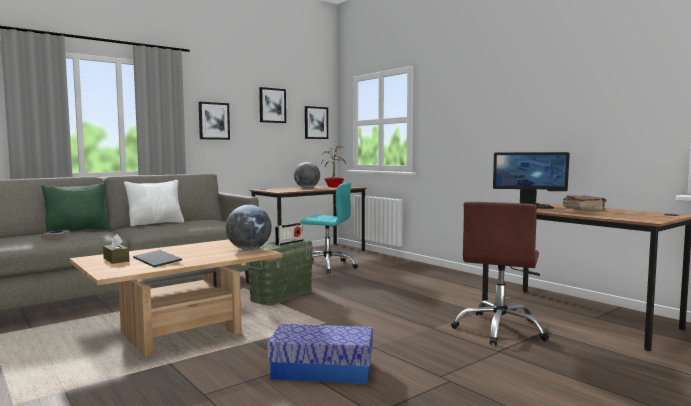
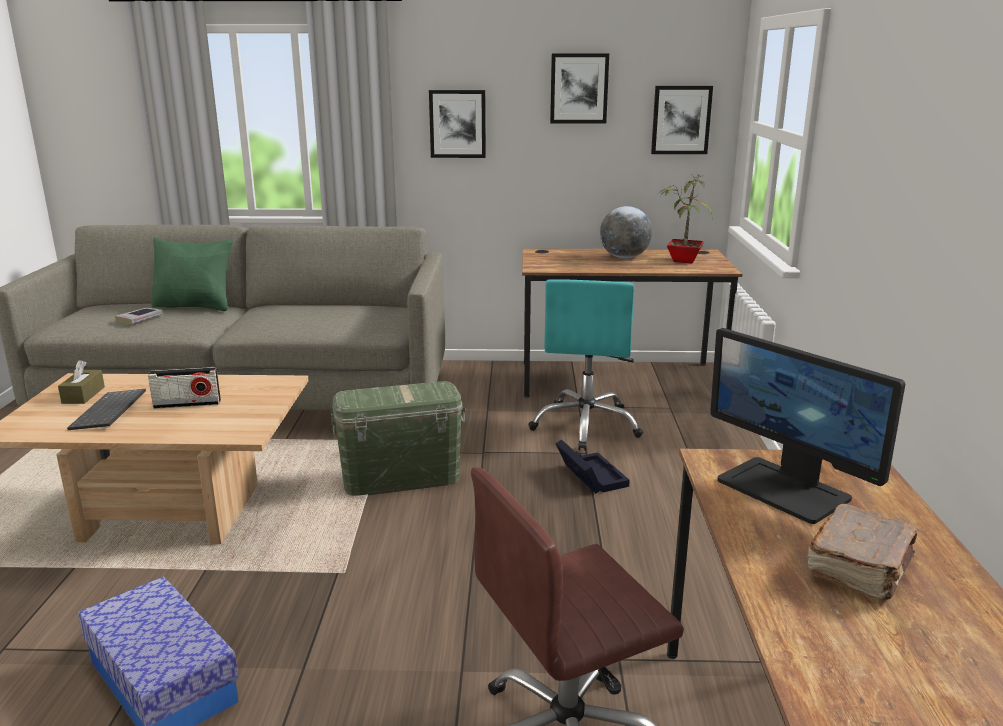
camera: 40 degrees right, 15 degrees up
(156, 223) = (299, 308): white pillow -> none
(249, 249) = (250, 417): globe -> none
(289, 243) = (409, 396): radio -> radio (187, 404)
(327, 266) = (586, 425): turquoise office chair -> turquoise office chair turned 45 degrees clockwise
(361, 277) = (589, 476): none -> black storage box

